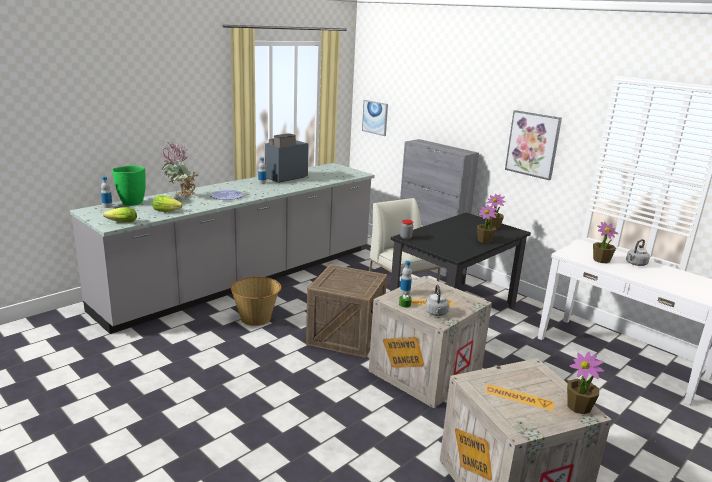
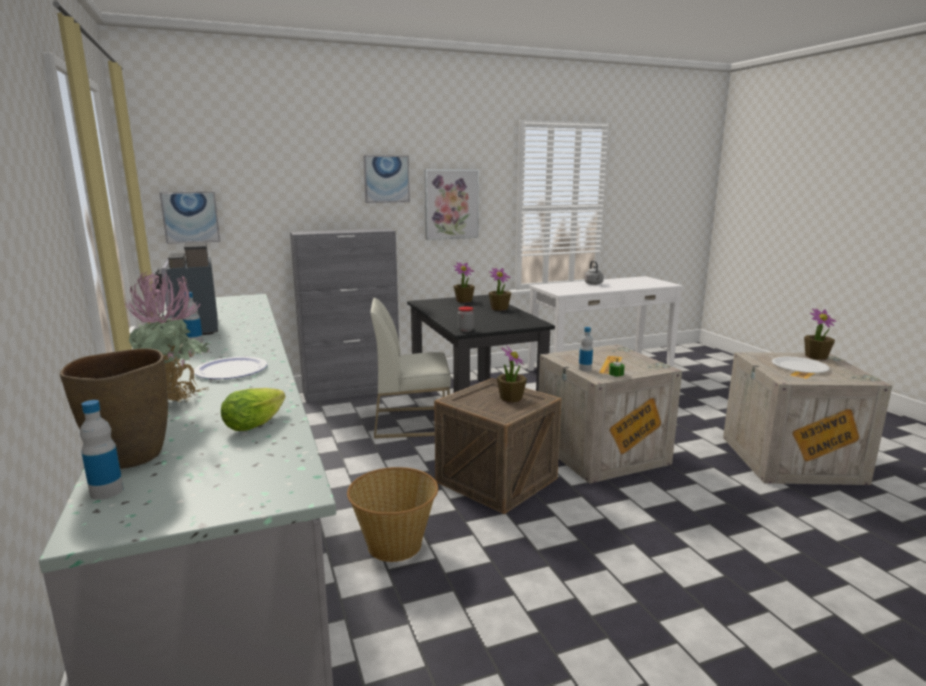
camera: 65 degrees left, 5 degrees down
(120, 222) = (277, 477): lettuce -> none
(131, 203) = (130, 458): green vase -> brown vase
(436, 313) = (641, 366): grey kettle -> none
(485, 113) = (386, 179): none -> picture
(523, 392) = (799, 366): none -> white plate
(601, 260) = (582, 288): potted plant -> potted plant (511, 398)

